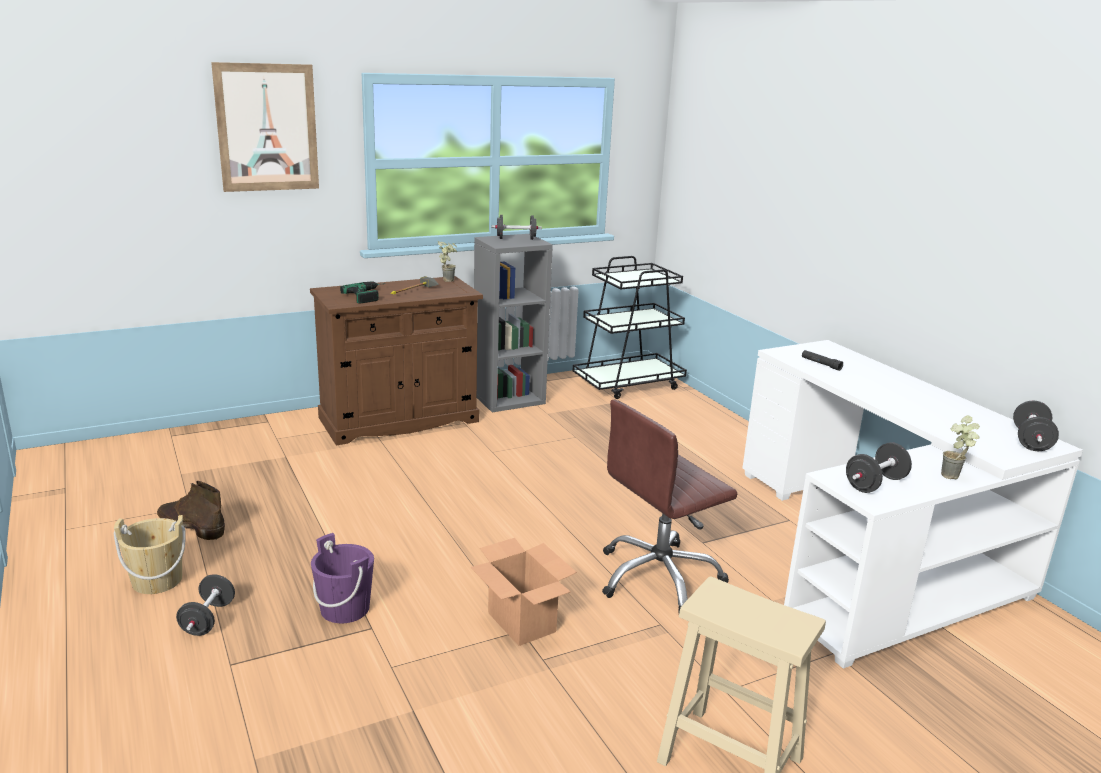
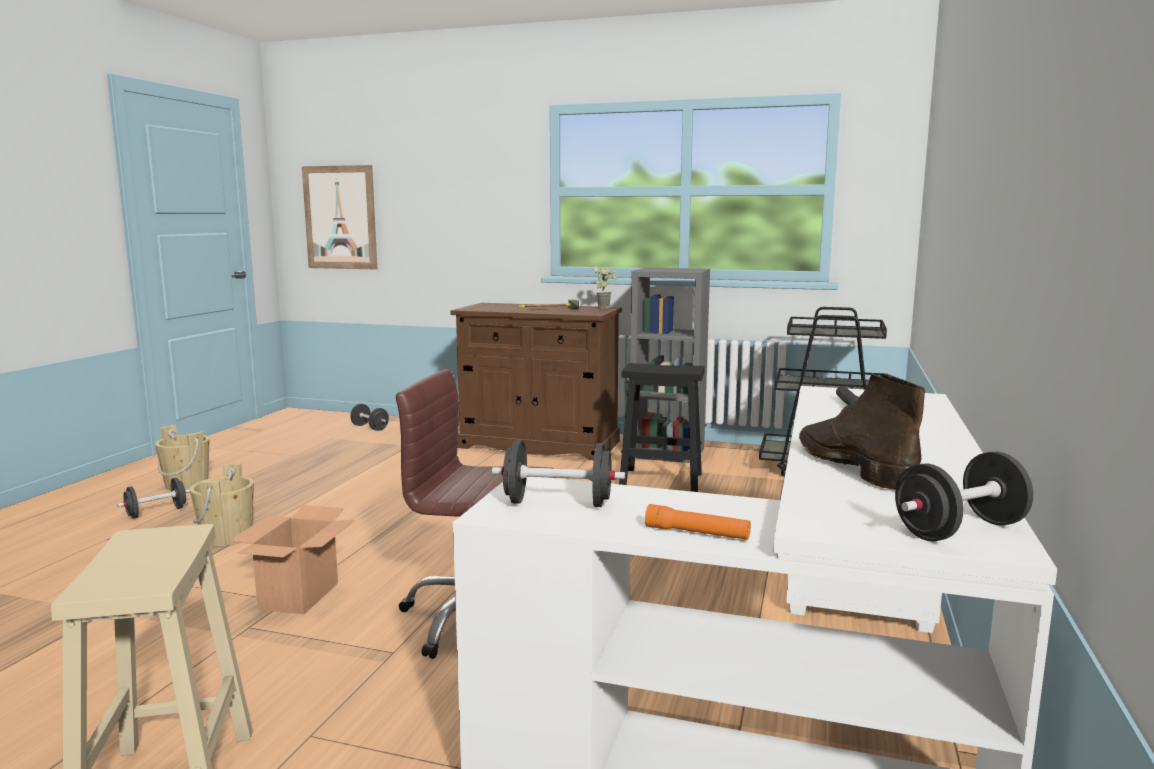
camera: 45 degrees right, 10 degrees down
(190, 526) = (269, 464): brown boot -> brown boot (852, 466)
(267, 128) = (468, 158): picture -> picture (340, 217)
(345, 608) = (227, 537): purple bucket -> beige bucket
(371, 295) = (509, 308): power drill -> none
(516, 239) = (679, 269): black dumbbell -> black dumbbell (370, 428)
(553, 427) = (662, 480): none -> black stool
(954, 478) = (697, 533): potted plant -> orange flashlight

